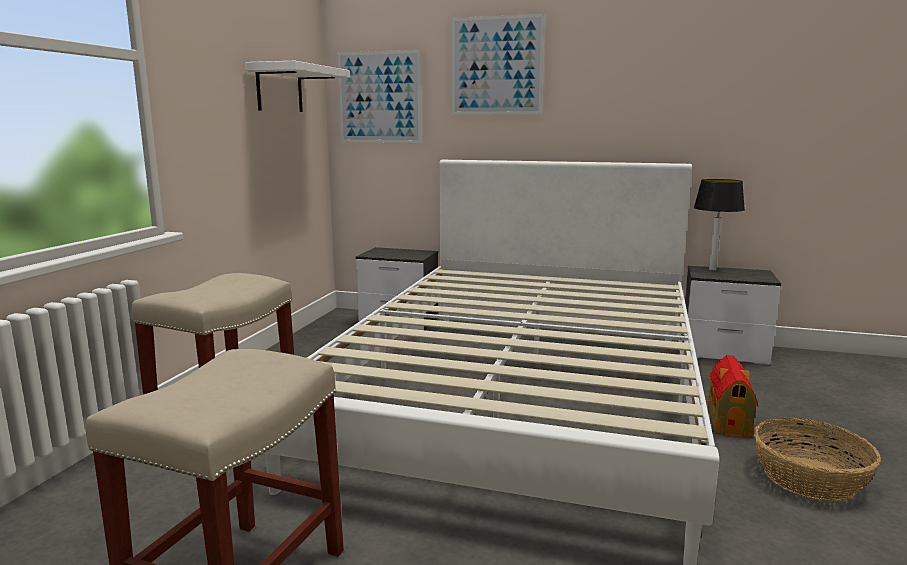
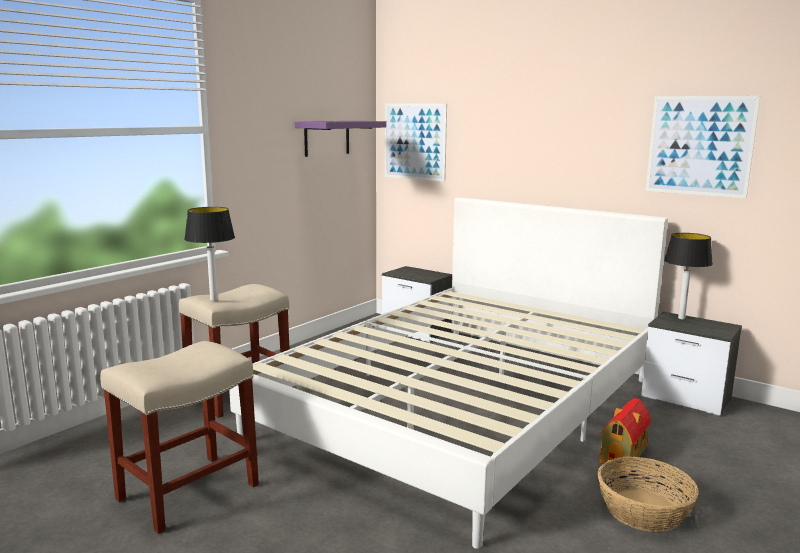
camera: 20 degrees right, 0 degrees up
(193, 296) = (213, 300): none -> table lamp
(279, 89) = (327, 138): white shelf -> purple shelf
(496, 66) = (506, 119): picture -> picture (699, 146)

